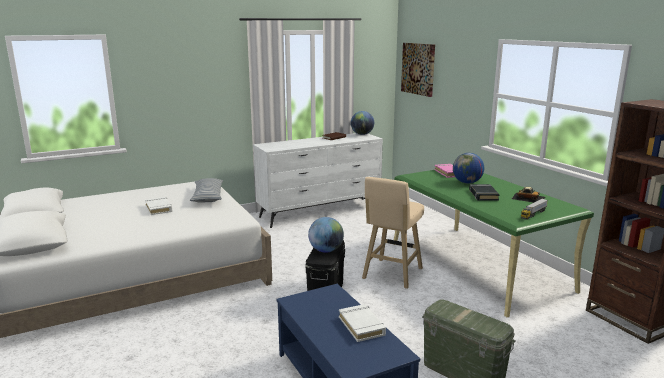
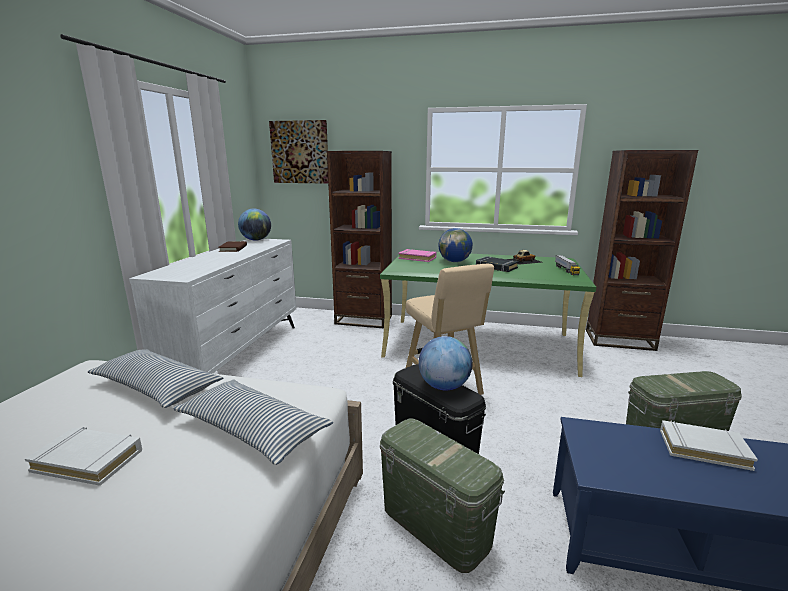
camera: 50 degrees left, 0 degrees up
(203, 220) = (252, 431): none -> pillow
(267, 313) = (436, 525): none -> green storage box
(431, 219) = (363, 320): none -> brown bookcase

